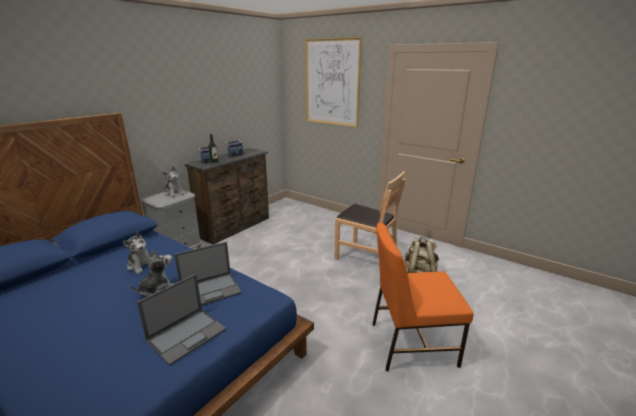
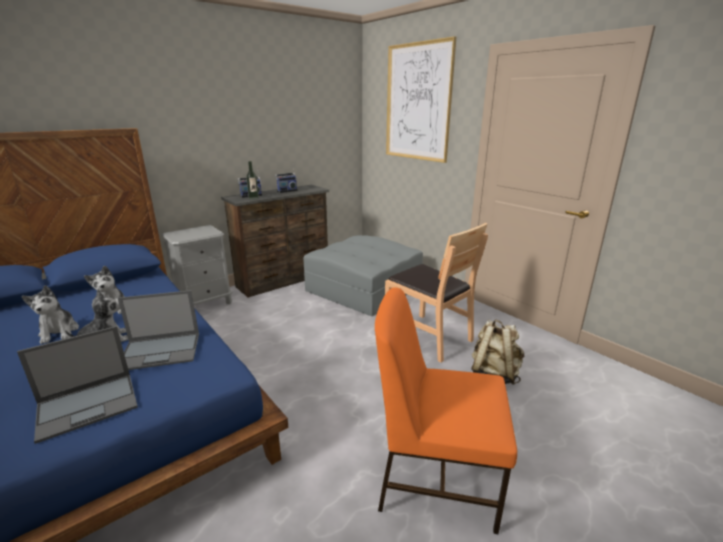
camera: 15 degrees right, 0 degrees up
(174, 193) = (202, 230): plush toy -> plush toy (59, 332)
(302, 226) = (363, 288): none -> grey ottoman

